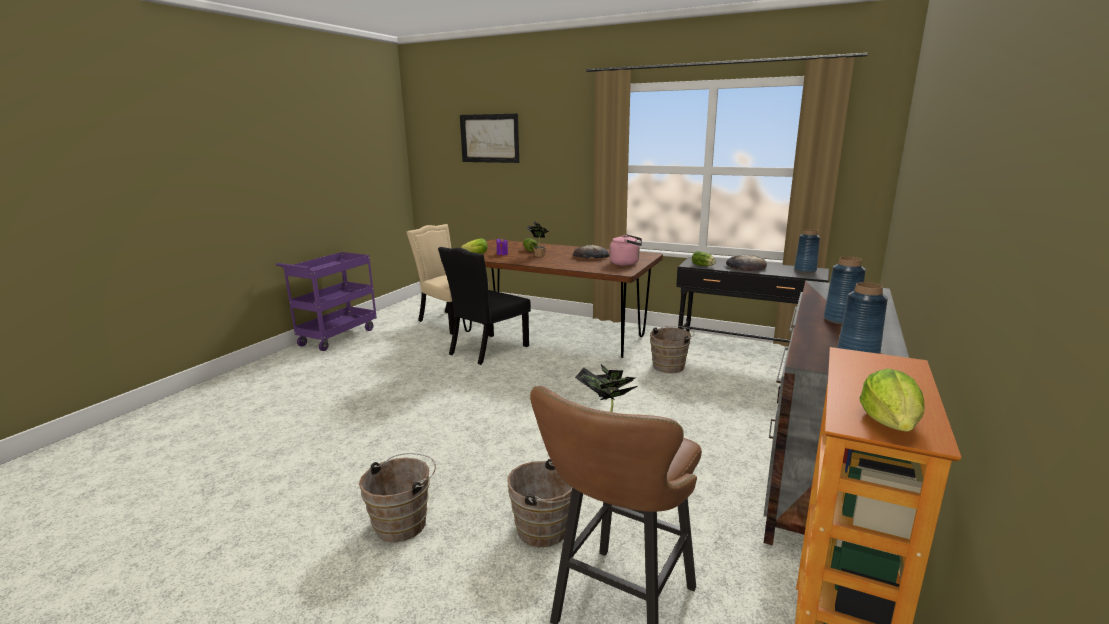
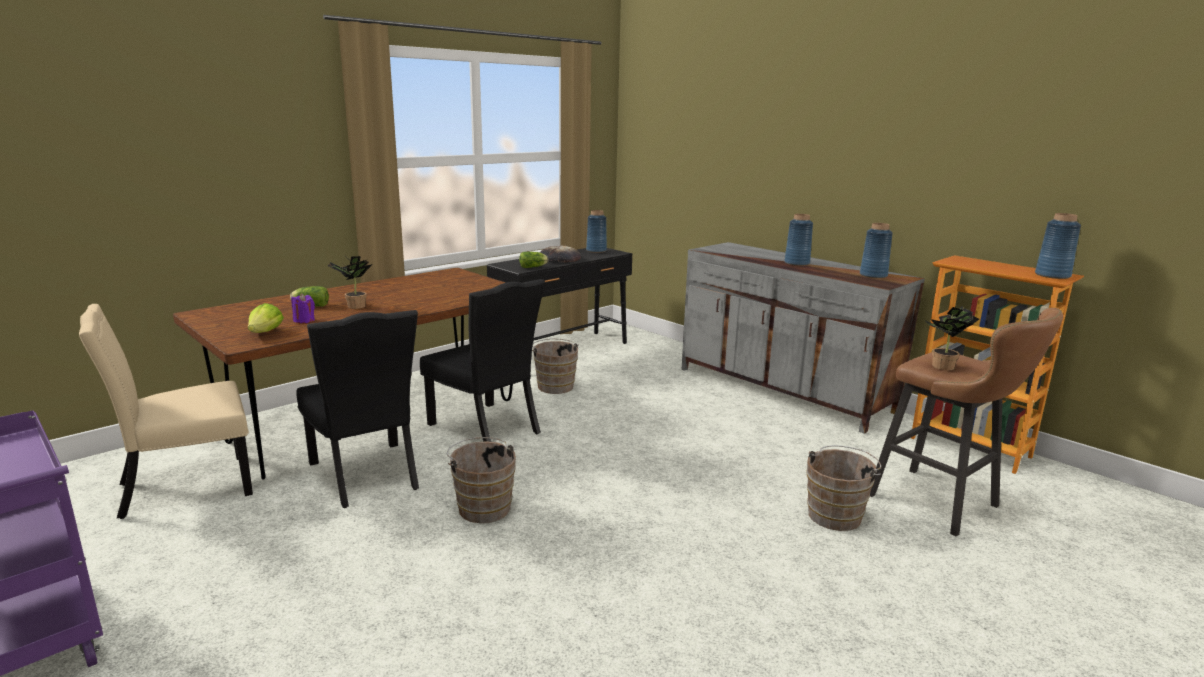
camera: 70 degrees left, 0 degrees up
(404, 522) = (807, 600): brown bucket -> brown bucket (483, 506)
(489, 138) = (115, 121): picture -> none
(574, 361) = (485, 427): none -> black chair
(591, 256) = (416, 289): bread -> none
(626, 263) = (476, 284): pink kettle -> none
(891, 424) = (1052, 275): lettuce -> blue vase

